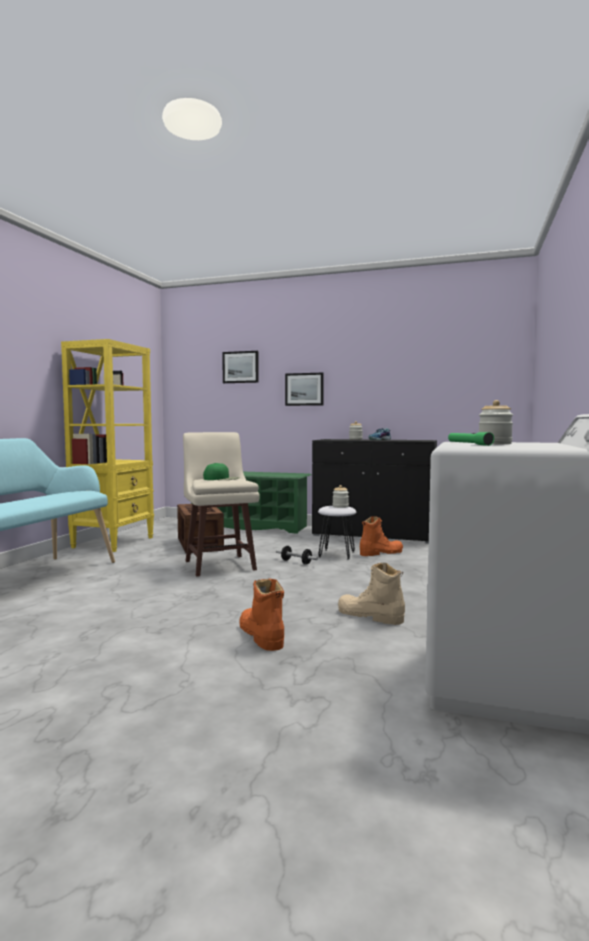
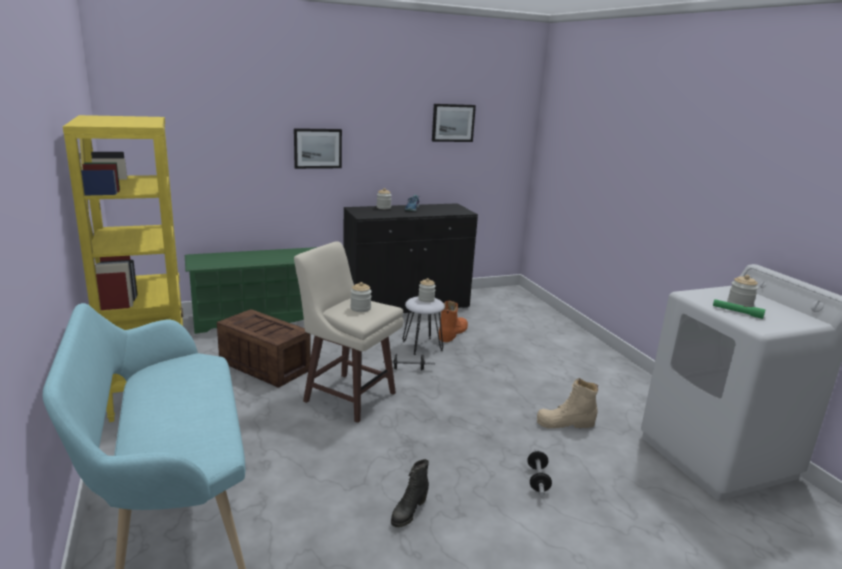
camera: 40 degrees left, 15 degrees up
(127, 620) = (408, 512): none -> black boot
(222, 479) = (360, 308): green cap -> jar
(240, 367) = (229, 116): picture -> picture (453, 123)
(261, 635) = (538, 479): orange boot -> dumbbell

